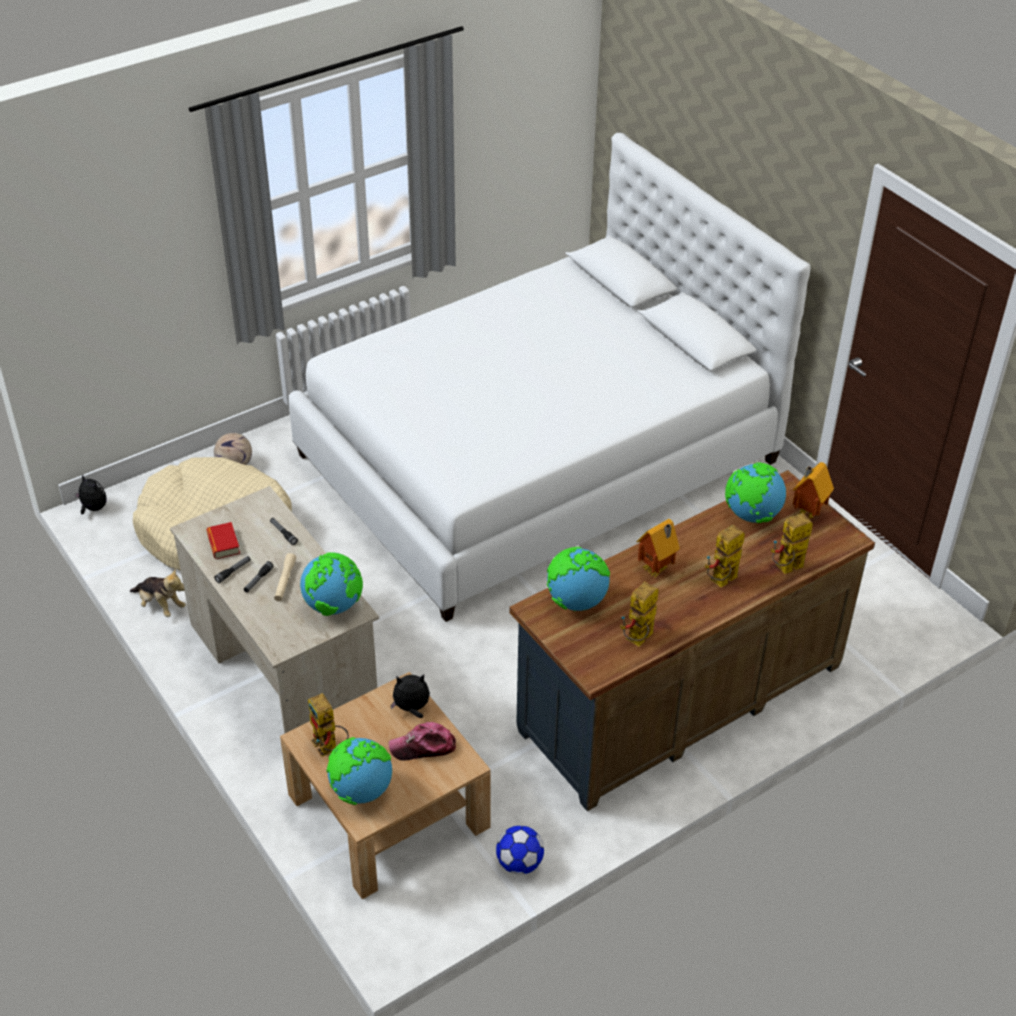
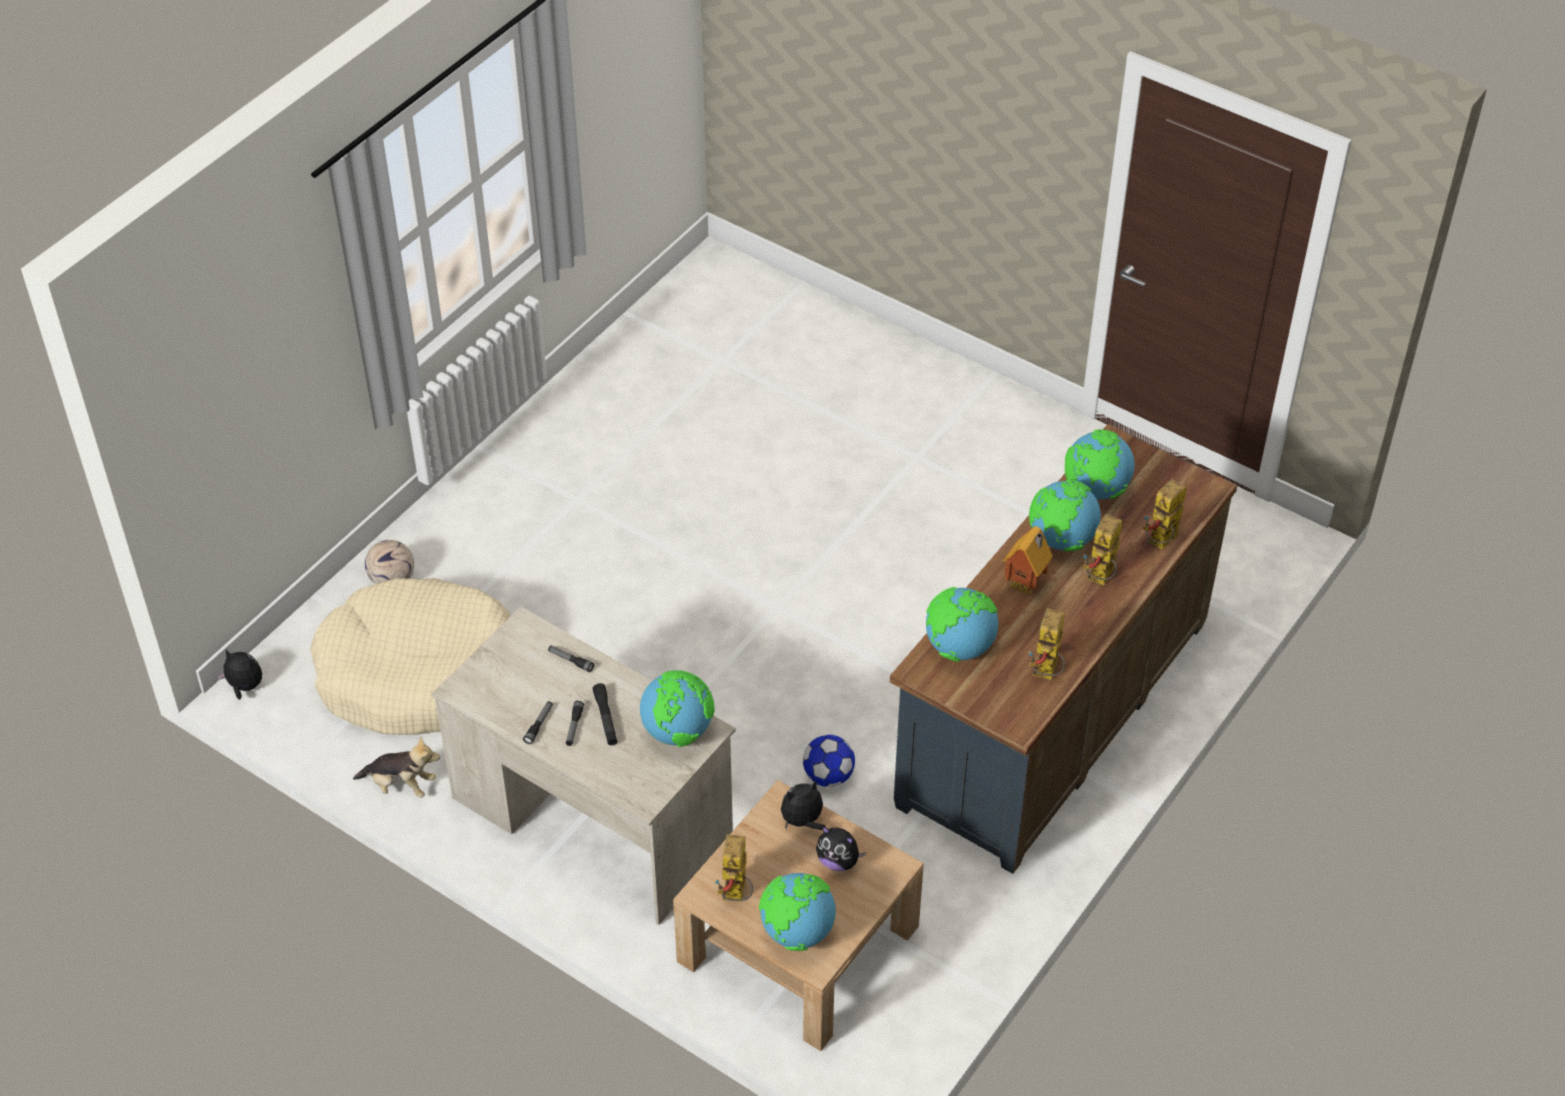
camera: 20 degrees left, 5 degrees up
(223, 544) = (508, 695): book -> none
(285, 581) = (605, 718): beige flashlight -> black flashlight
(329, 748) = (736, 896): toy robot -> toy robot turned 60 degrees clockwise
(423, 747) = (838, 861): cap -> plush toy
(519, 863) = (969, 955): football -> football (828, 776)
(538, 458) = (755, 467): white bed -> none
(703, 545) = (1061, 540): none -> globe
(806, 513) = (1151, 471): toy house -> none

